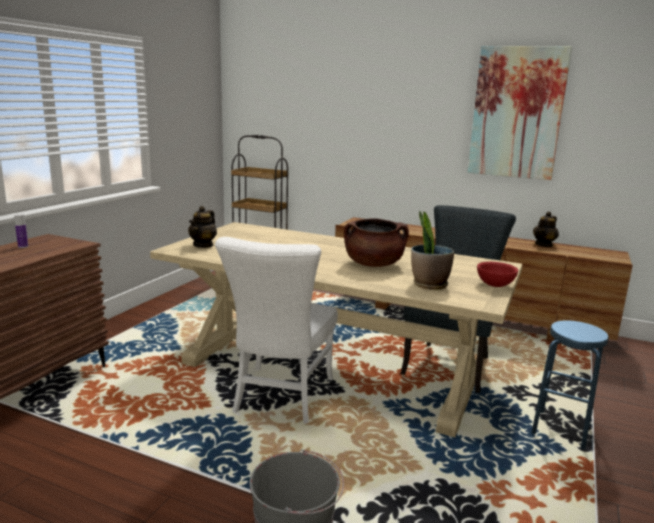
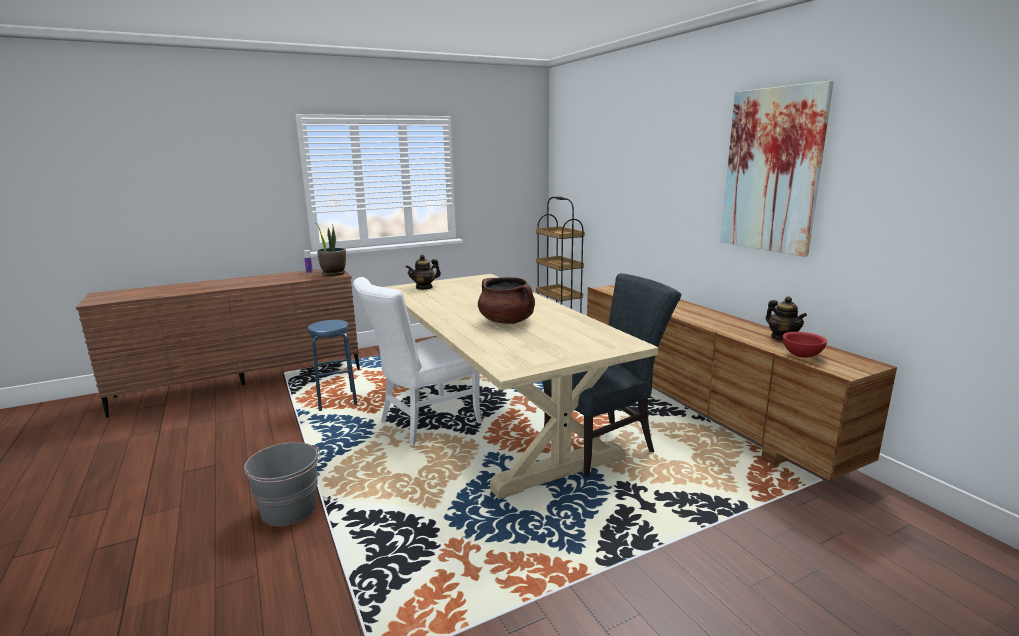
camera: 40 degrees right, 0 degrees up
(429, 285) = (506, 345): potted plant -> potted plant (333, 274)
(494, 285) = (565, 358): red bowl -> red bowl (801, 355)
(544, 244) = (782, 338): teapot -> teapot turned 105 degrees counterclockwise
(561, 430) = (610, 538): blue stool -> blue stool (337, 401)

